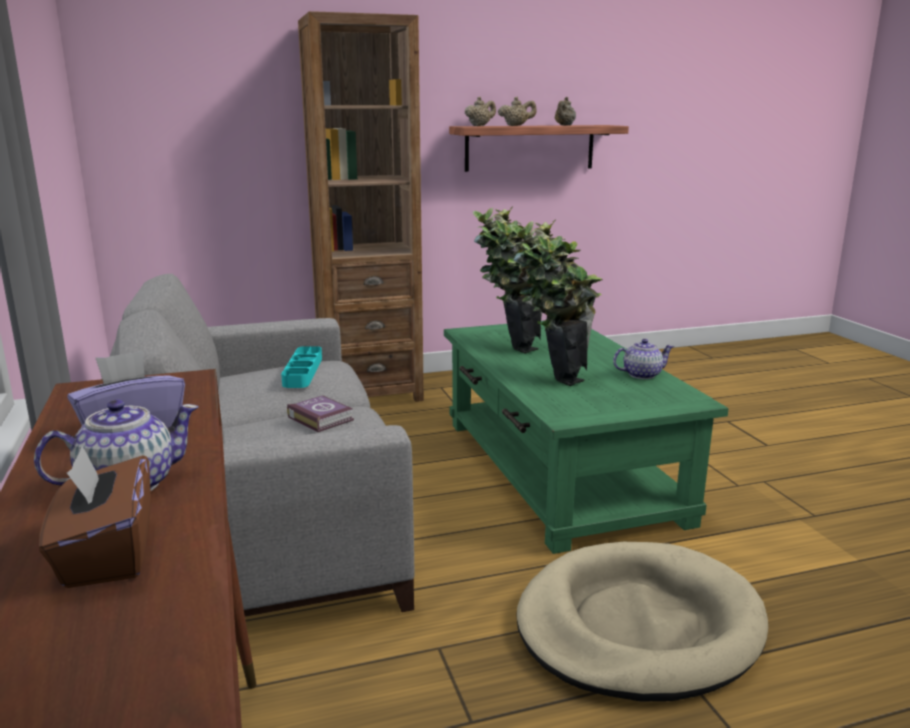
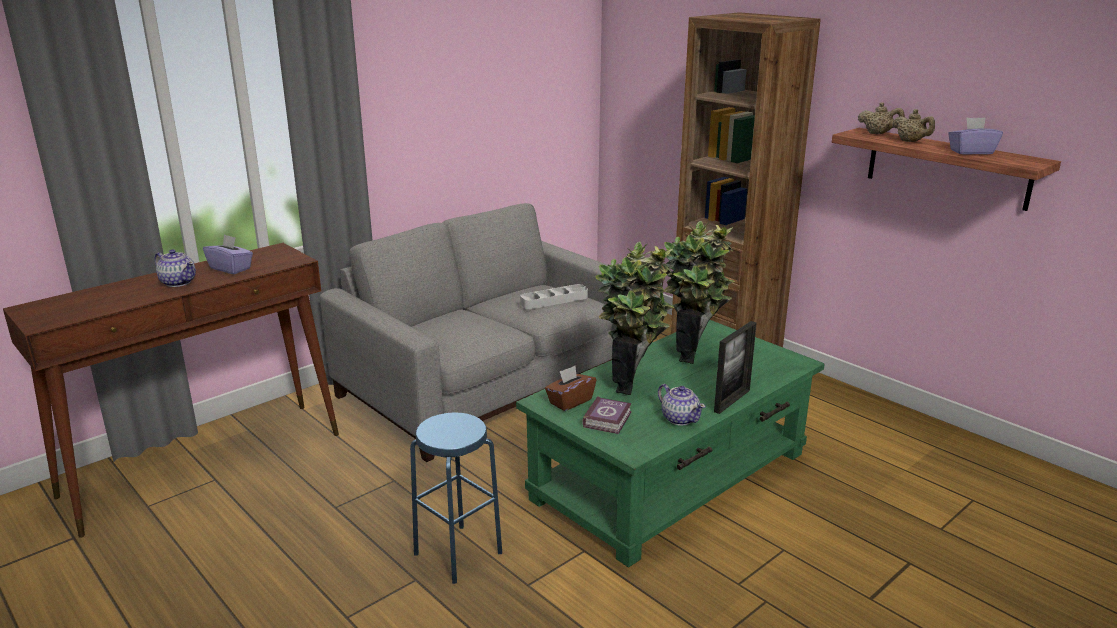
camera: 65 degrees right, 5 degrees up
(106, 554) = (125, 294): brown tissue box -> brown tissue box (570, 401)
(303, 371) = (554, 300): turquoise tray -> grey tray
(320, 418) = (478, 327): book -> book (608, 419)
(564, 125) = (971, 152): beige teapot -> purple tissue box
(619, 353) = (732, 401): none -> picture frame
(637, 626) = (458, 553): beige dog bed -> blue stool

